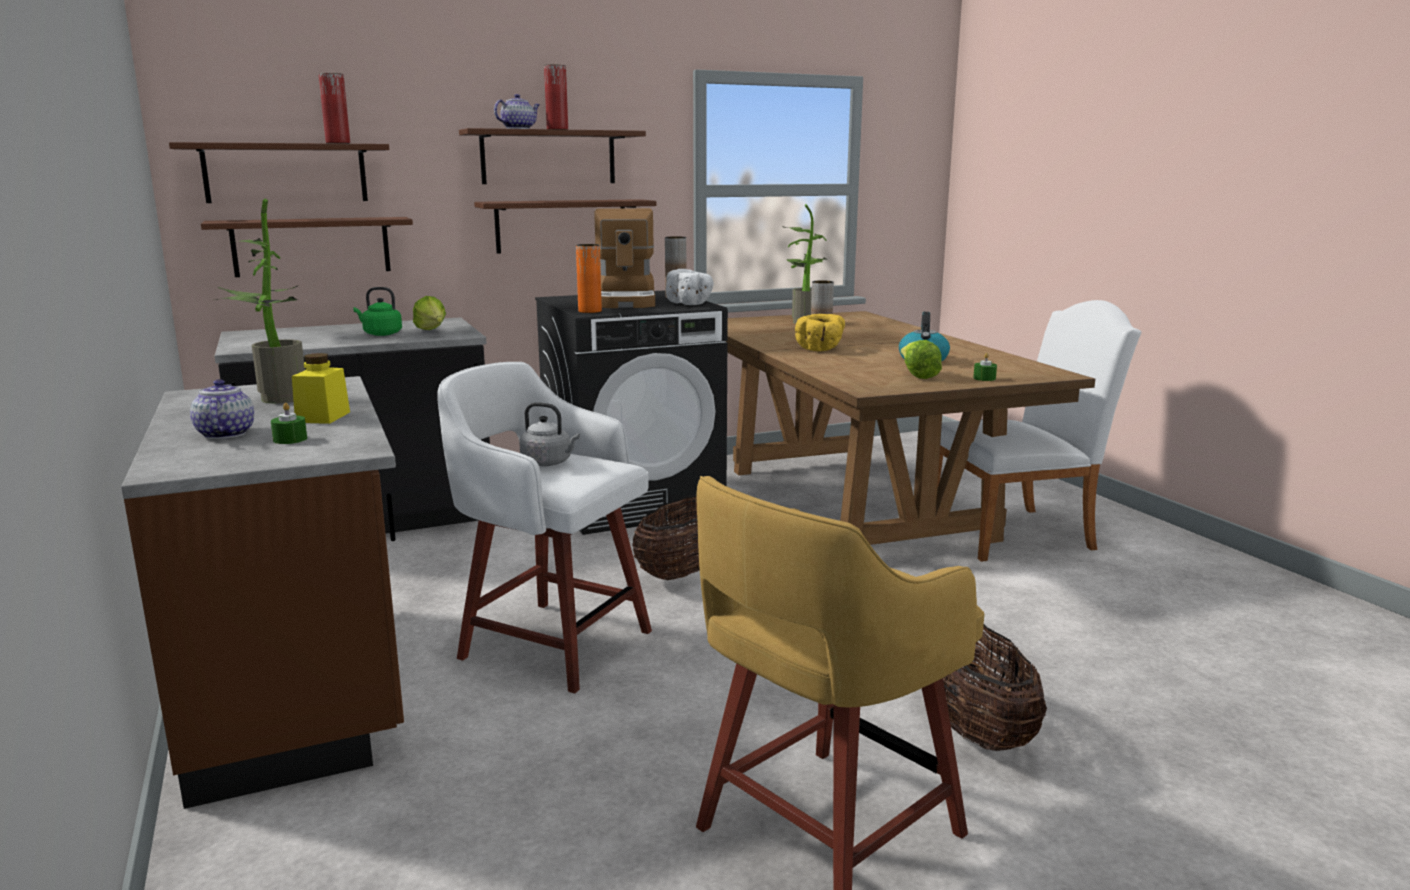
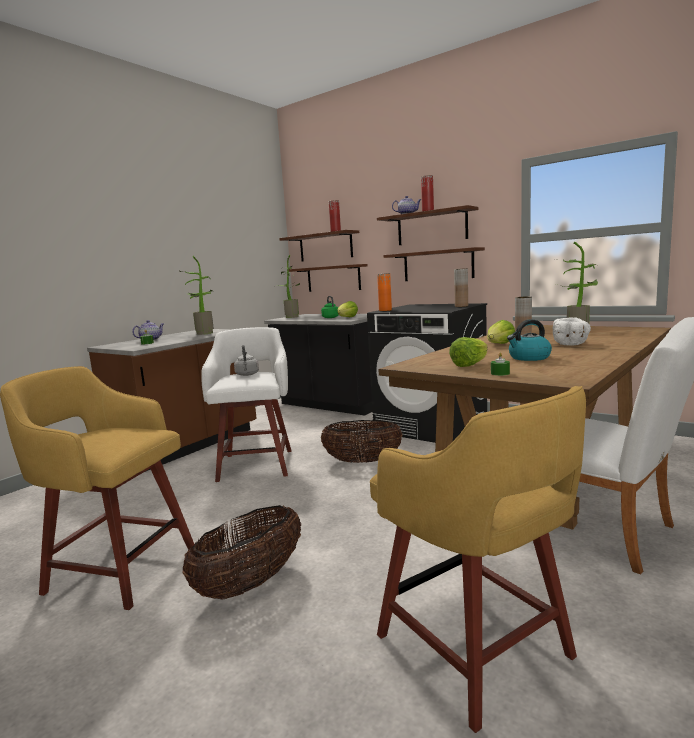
camera: 60 degrees right, 5 degrees down
(249, 342) = (290, 317): none -> potted plant
(323, 417) = (181, 339): yellow jar -> none
(627, 301) = (430, 307): coffee machine -> none
(690, 303) = (446, 309): white bowl -> white bowl (570, 344)
(820, 349) = (499, 345): yellow bowl -> lettuce
(1168, 643) = (476, 650): none -> yellow stool

